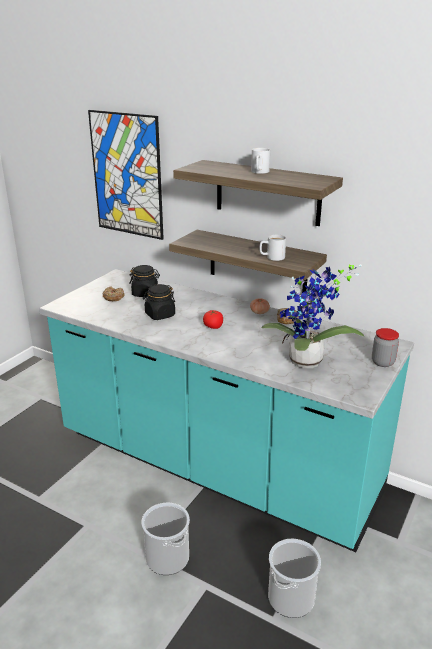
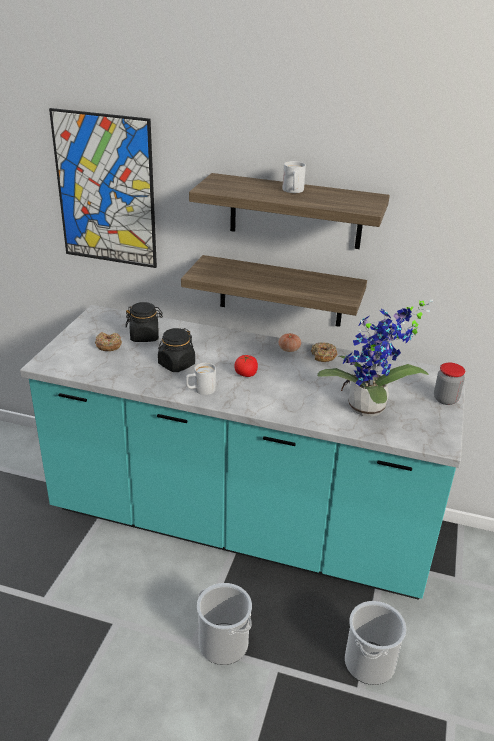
camera: 15 degrees left, 5 degrees up
(271, 257) = (310, 289): white mug -> white mug (200, 390)

